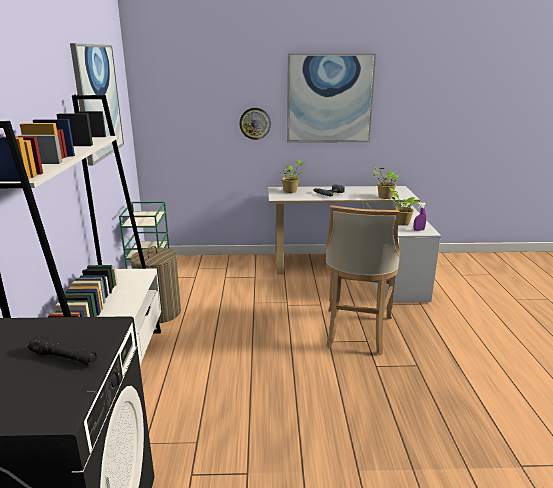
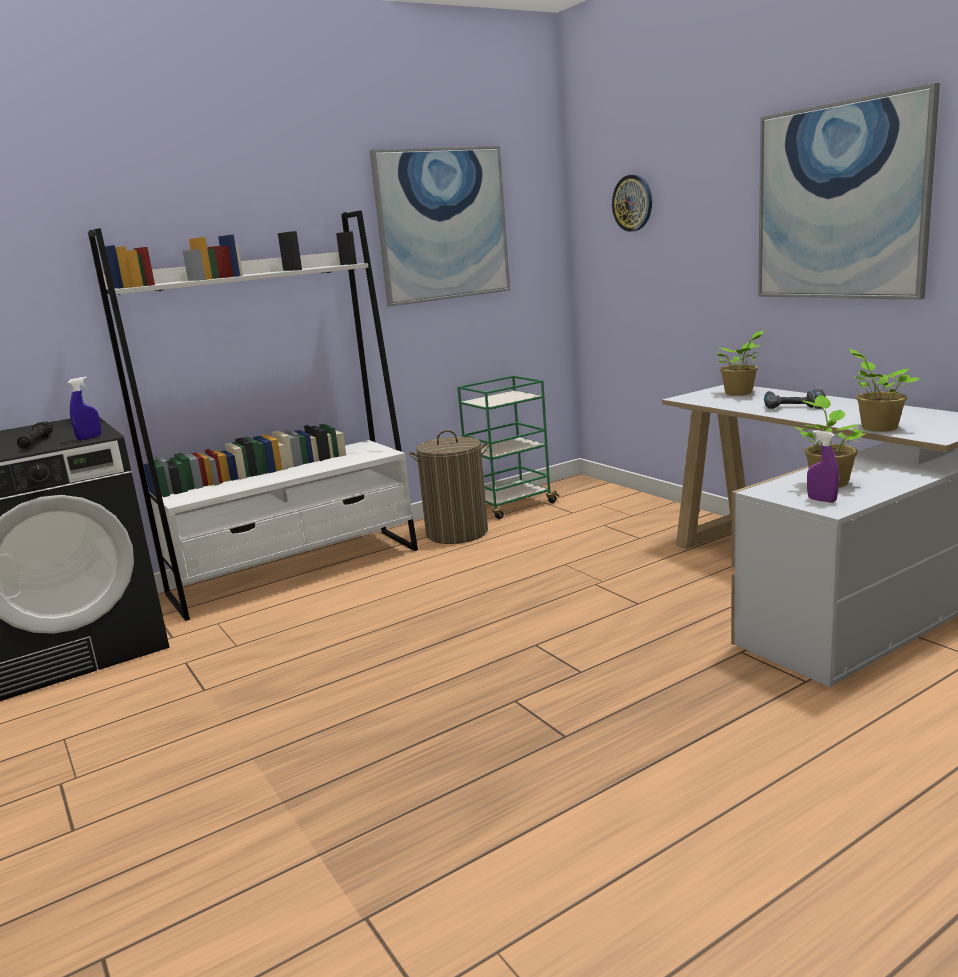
camera: 60 degrees right, 5 degrees down
(107, 330) = (89, 438): none -> blue spray bottle
(255, 123) = (713, 259): wall clock -> wall clock (633, 203)
(356, 333) = (593, 656): beige stool -> none

